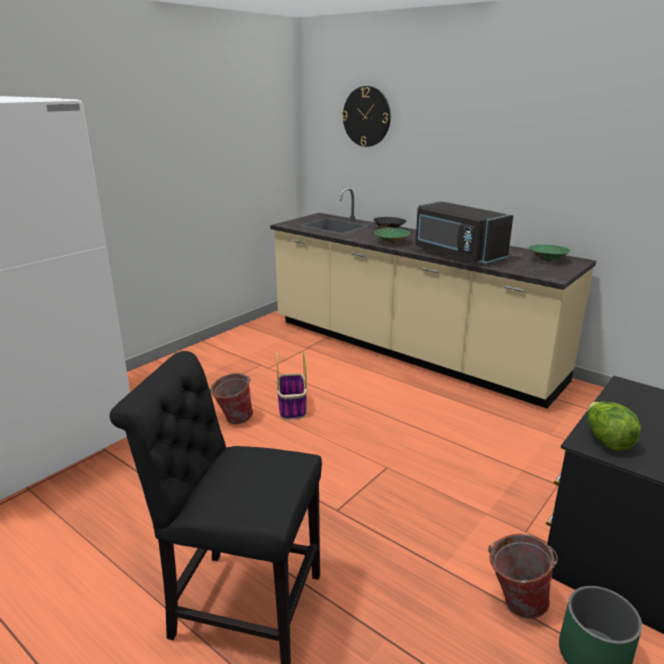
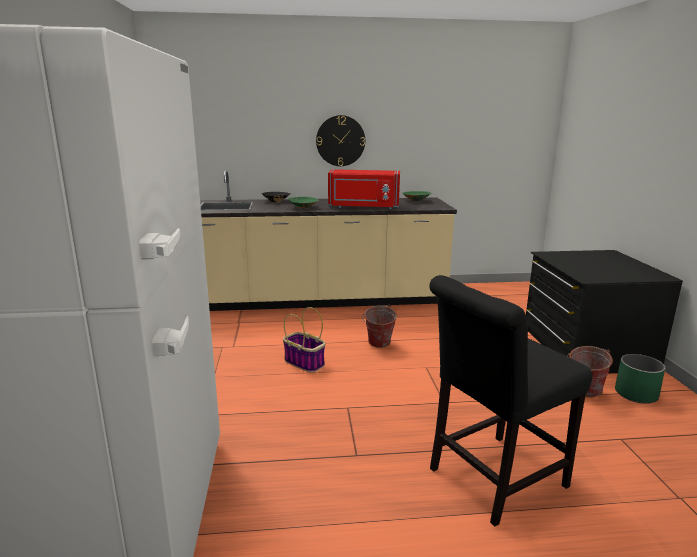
camera: 45 degrees left, 5 degrees down
(233, 419) = (275, 390): bucket -> bucket (378, 345)
(366, 116) = (229, 106): wall clock -> wall clock (340, 141)
(457, 254) = (363, 207): black microwave -> red microwave
(606, 440) = (590, 275): lettuce -> none

